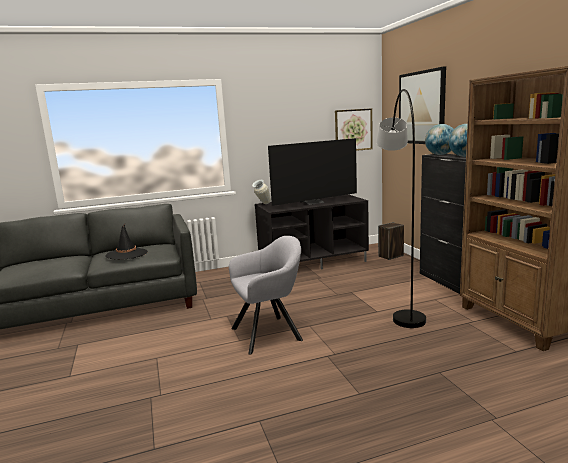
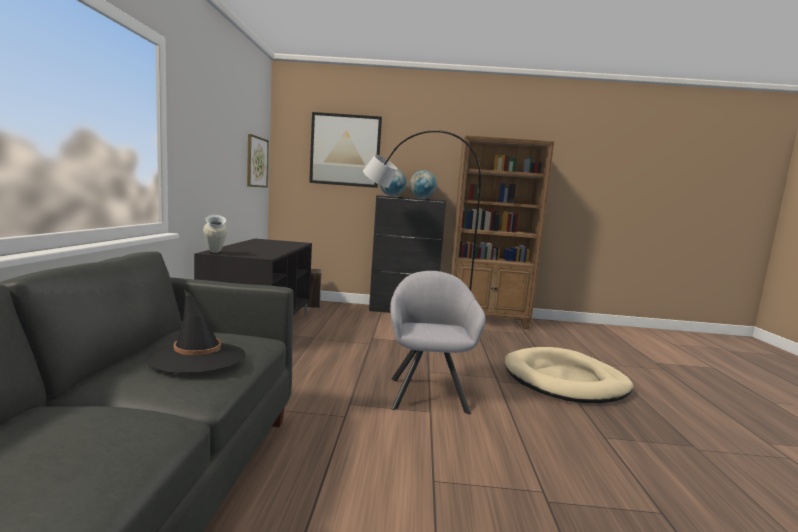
camera: 70 degrees left, 5 degrees down
(314, 202) = (270, 247): television -> none
(380, 391) = (565, 380): none -> beige dog bed

